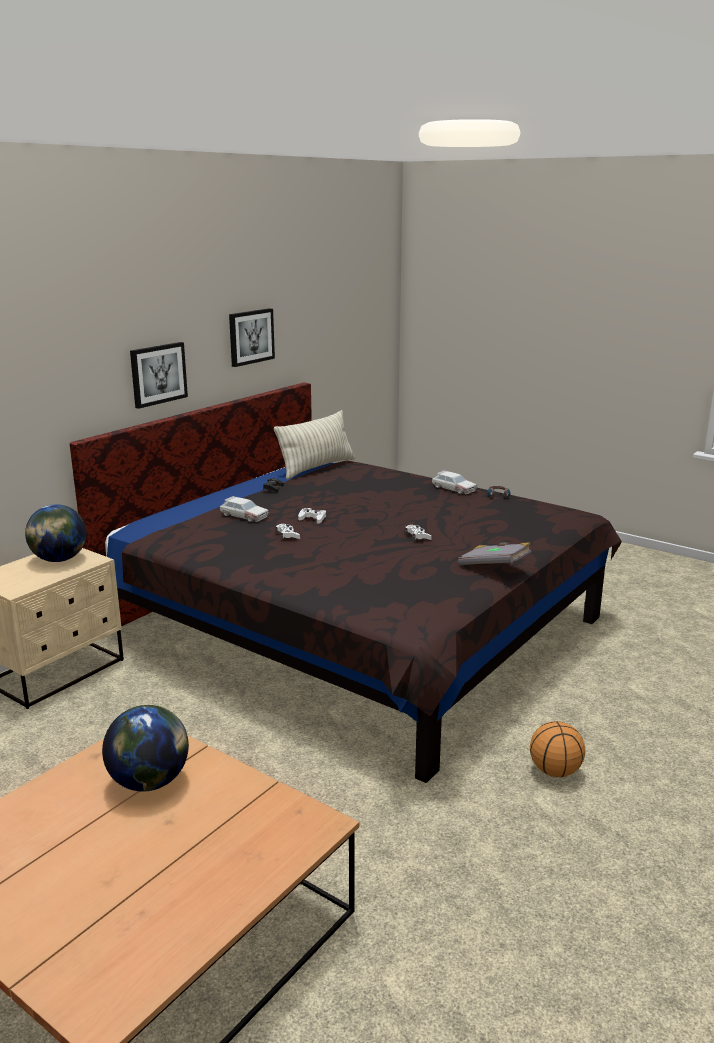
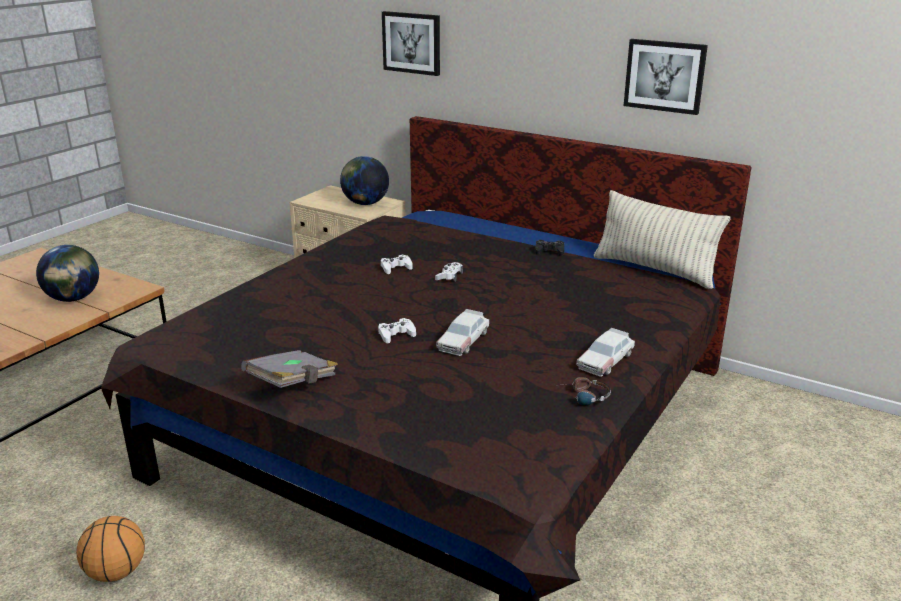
camera: 85 degrees right, 5 degrees up
(158, 374) = (520, 83): picture -> picture (412, 43)
(243, 516) = (452, 245): toy car -> toy car (463, 340)

